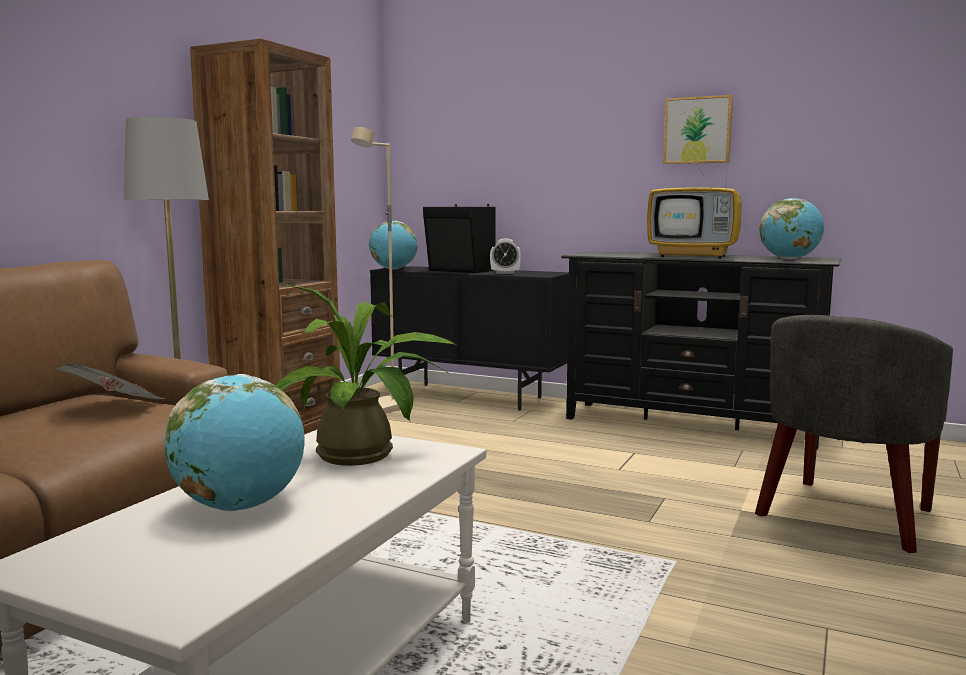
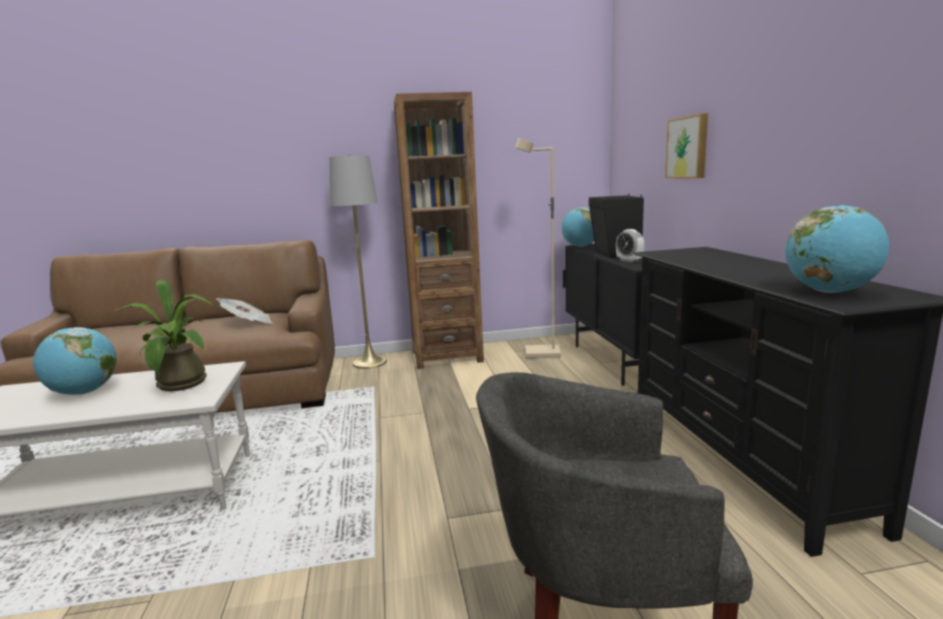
camera: 55 degrees right, 5 degrees up
(695, 256) = (743, 270): television -> none
(698, 130) = (811, 107): picture -> picture (688, 147)

